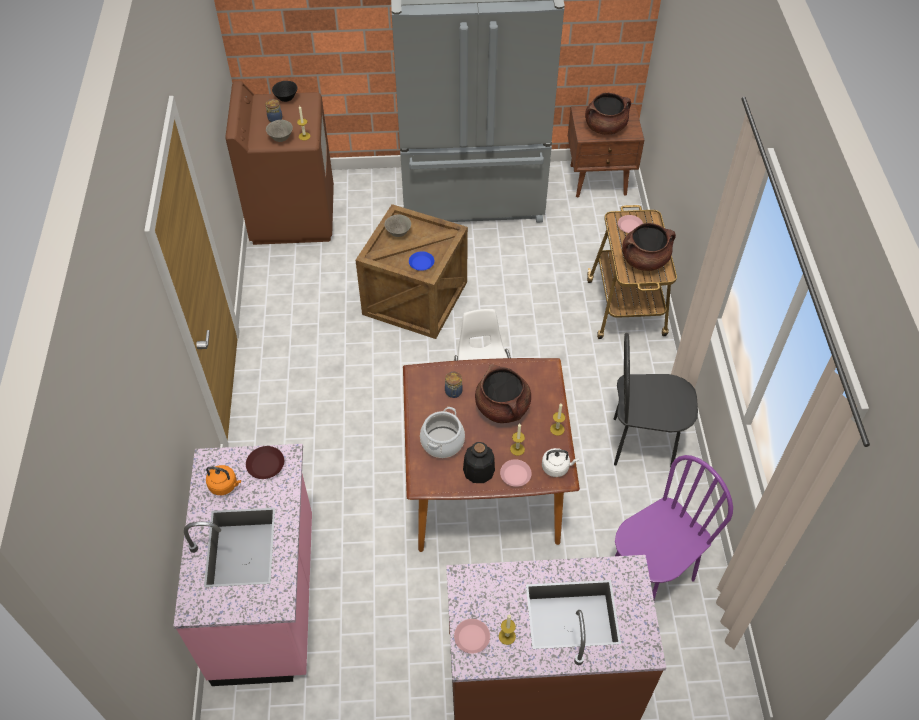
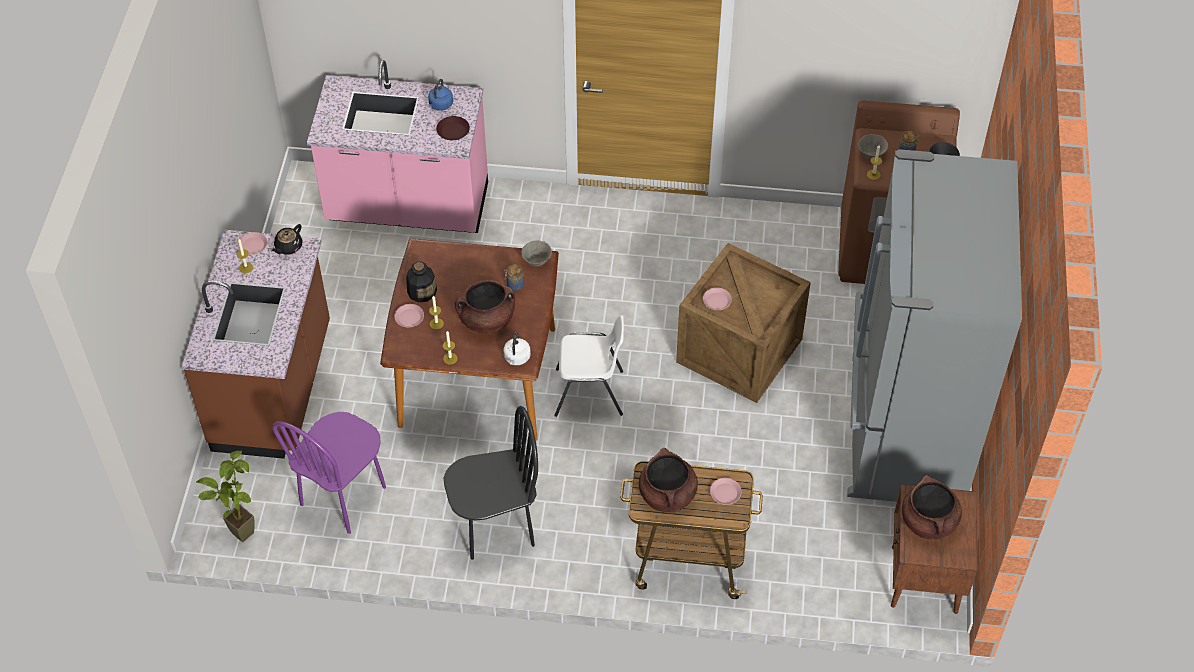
camera: 100 degrees right, 0 degrees up
(225, 485) = (440, 105): orange kettle -> blue kettle
(398, 233) = (765, 286): grey bowl -> grey bowl (536, 261)
(421, 263) = (716, 301): blue plate -> pink plate
(442, 442) = (460, 269): cooking pot -> none
(466, 596) = (288, 247): none -> black teapot
(557, 467) = (408, 350): white kettle -> white kettle (517, 358)
(642, 443) = (496, 527): black chair -> black chair turned 60 degrees clockwise
(650, 575) = (343, 496): purple chair -> purple chair turned 60 degrees clockwise
(716, 665) = (239, 527): none -> potted plant

